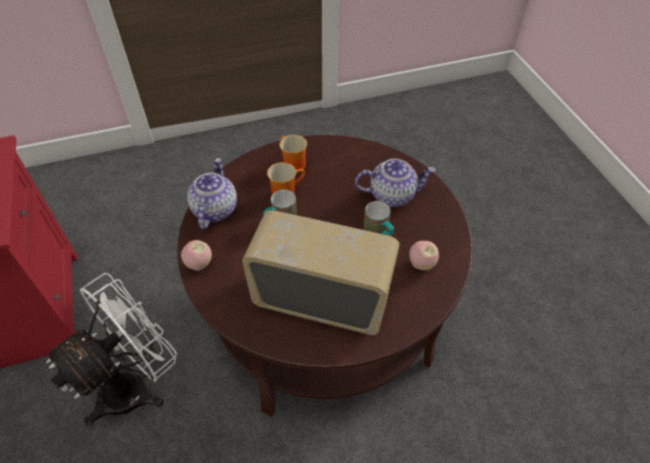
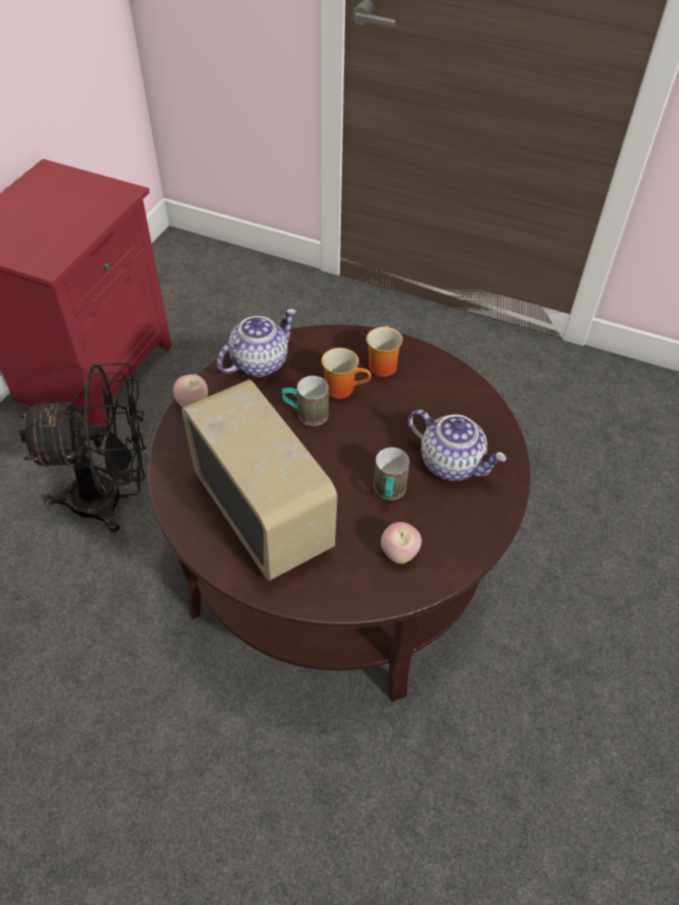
camera: 40 degrees right, 0 degrees up
(135, 385) = (111, 498): white fan -> black fan

